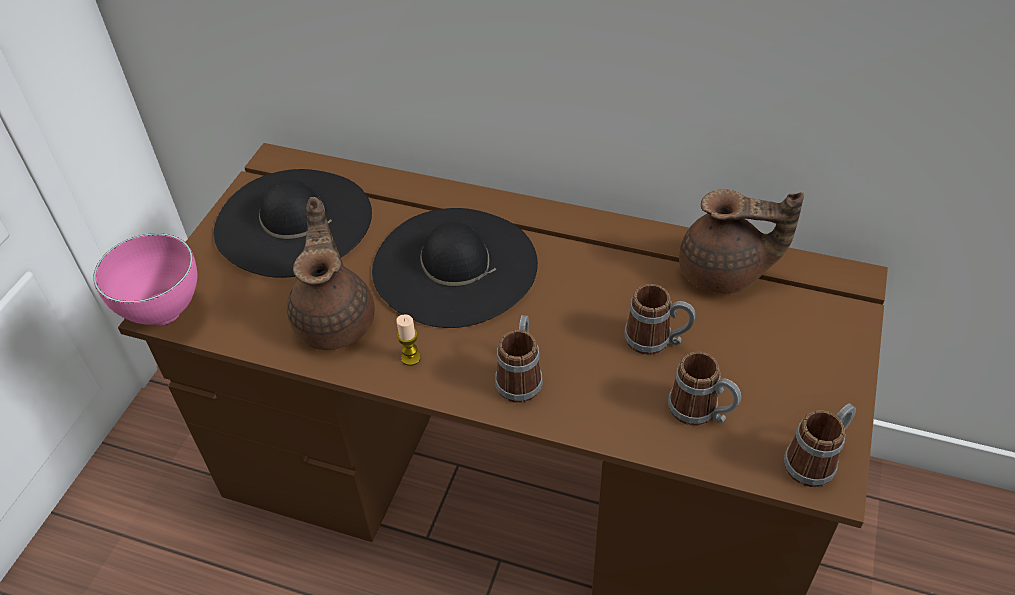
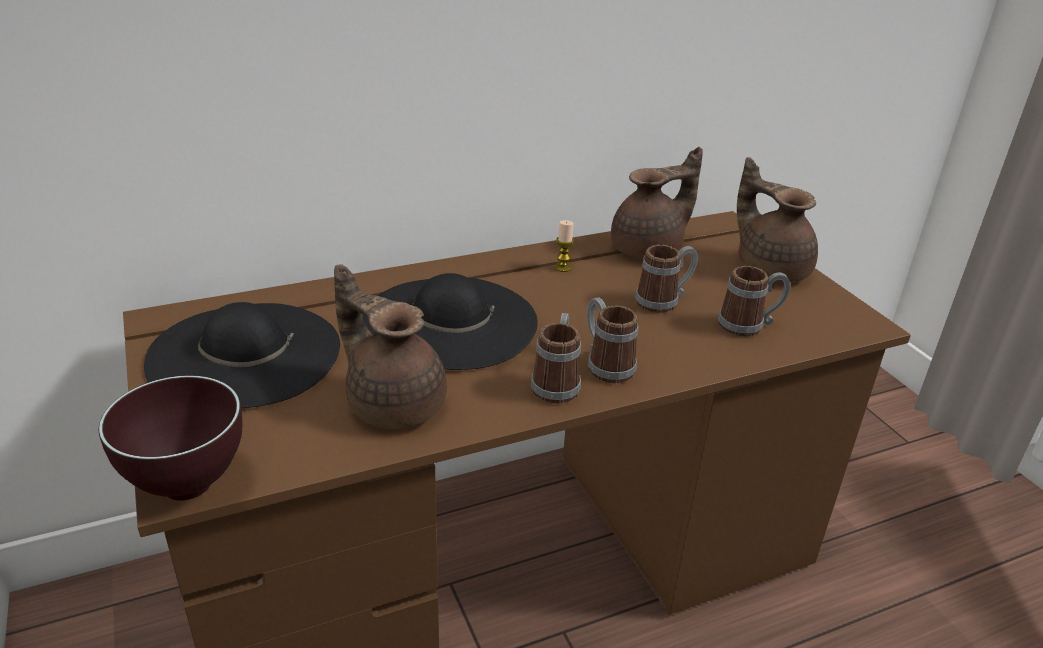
camera: 45 degrees left, 15 degrees down
(167, 313) = (190, 484): pink bowl -> brown bowl
(411, 358) = (501, 395): candle -> candle (563, 268)
(816, 460) = (844, 317): mug -> mug (557, 383)
(821, 360) = (770, 268): none -> brown teapot

